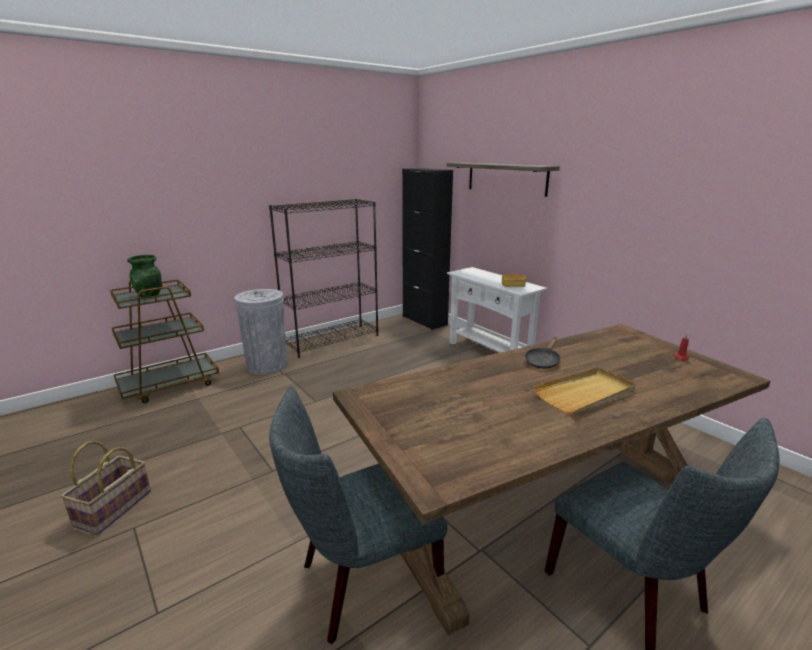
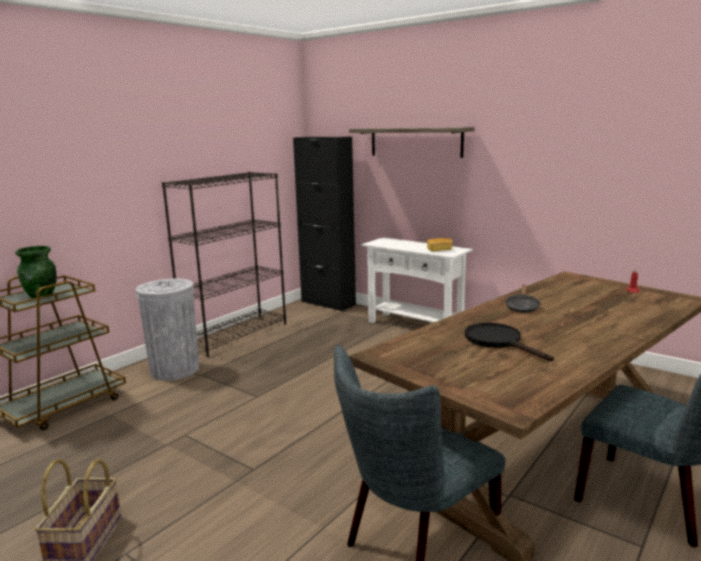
camera: 15 degrees left, 5 degrees down
(486, 399) = (499, 342): none -> black frying pan
(585, 393) = (578, 326): beige tray -> none

